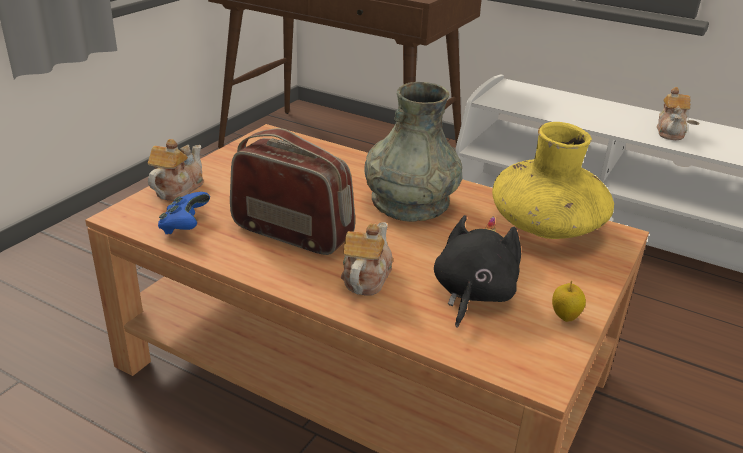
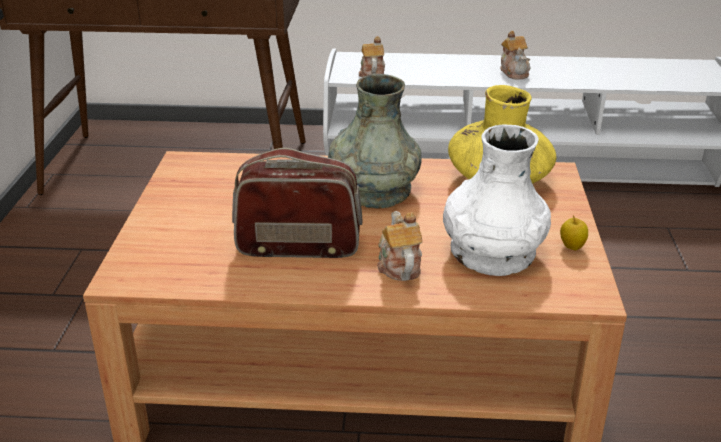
camera: 25 degrees left, 0 degrees up
(177, 189) = (146, 238): teapot -> teapot (372, 74)
(185, 226) = (192, 271): blue game controller -> none
(472, 294) = (492, 252): black plush toy -> white vase

